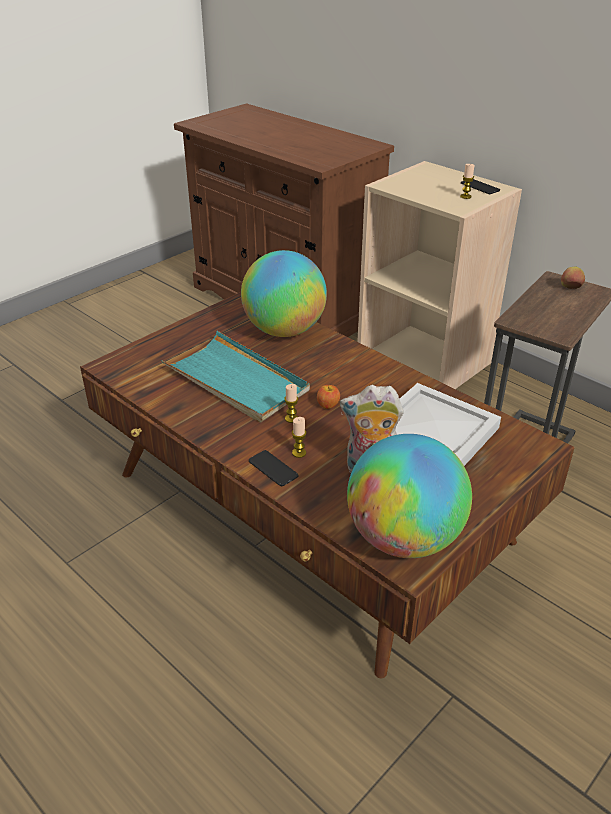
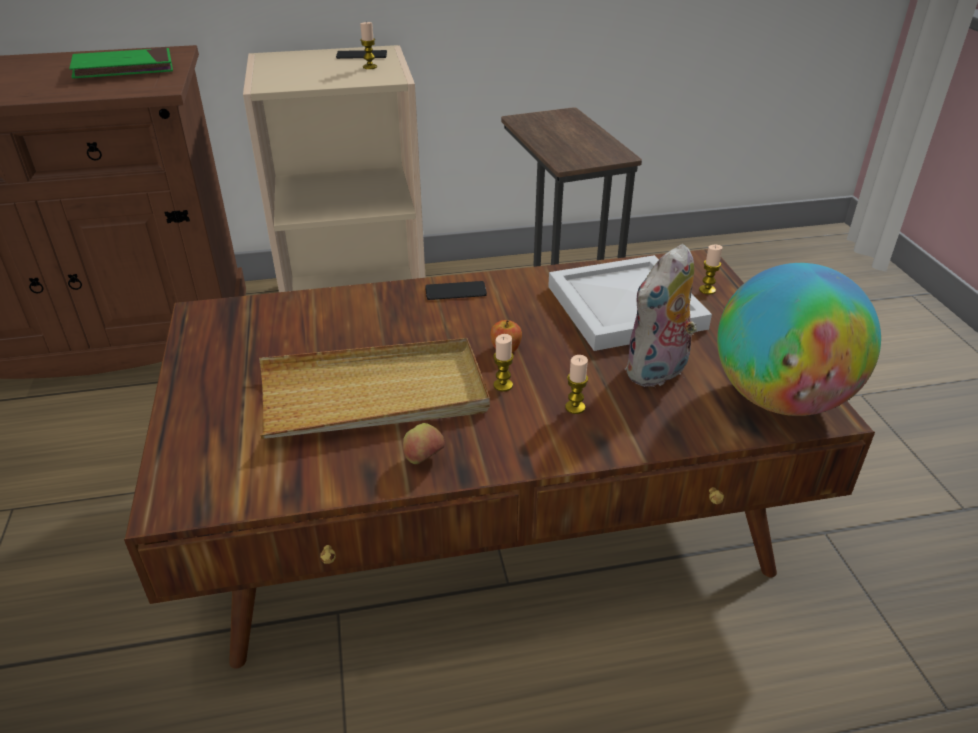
camera: 55 degrees left, 0 degrees up
(236, 381) = (374, 395): turquoise tray -> beige tray
(273, 468) = (586, 440): phone -> phone (455, 291)
(284, 330) = (315, 315): globe -> none
(330, 147) = (124, 69): none -> green book
(504, 462) = (707, 290): none -> candle
(570, 288) = (547, 120): apple -> apple (424, 460)

